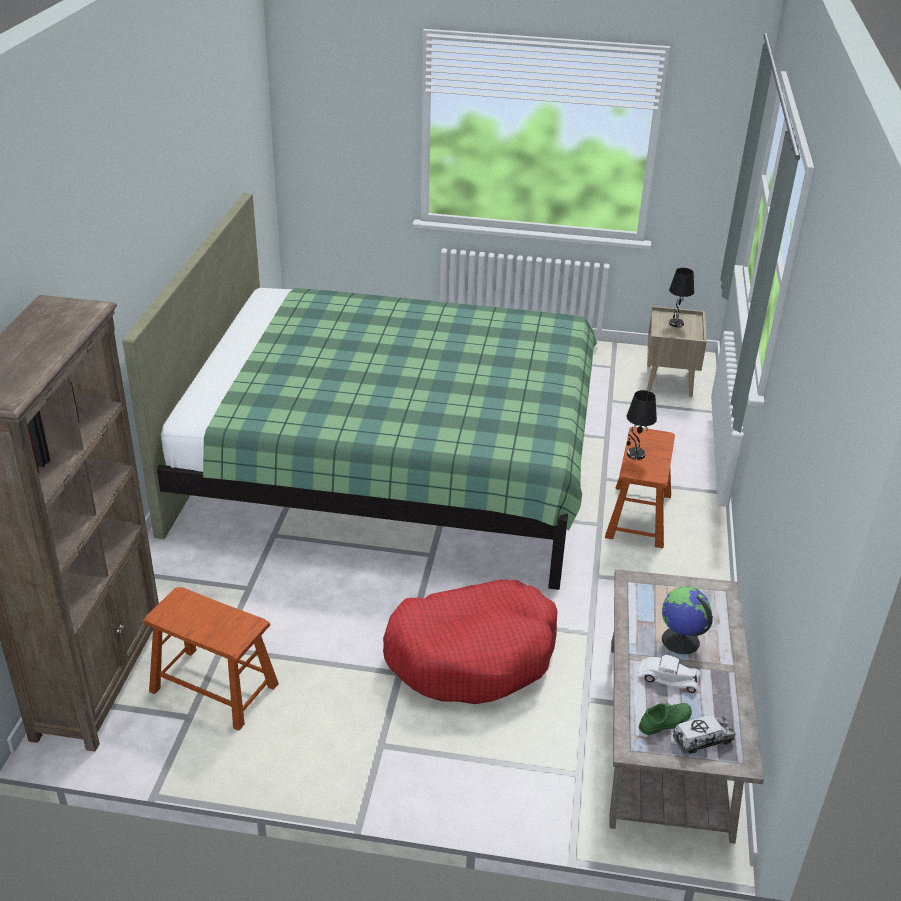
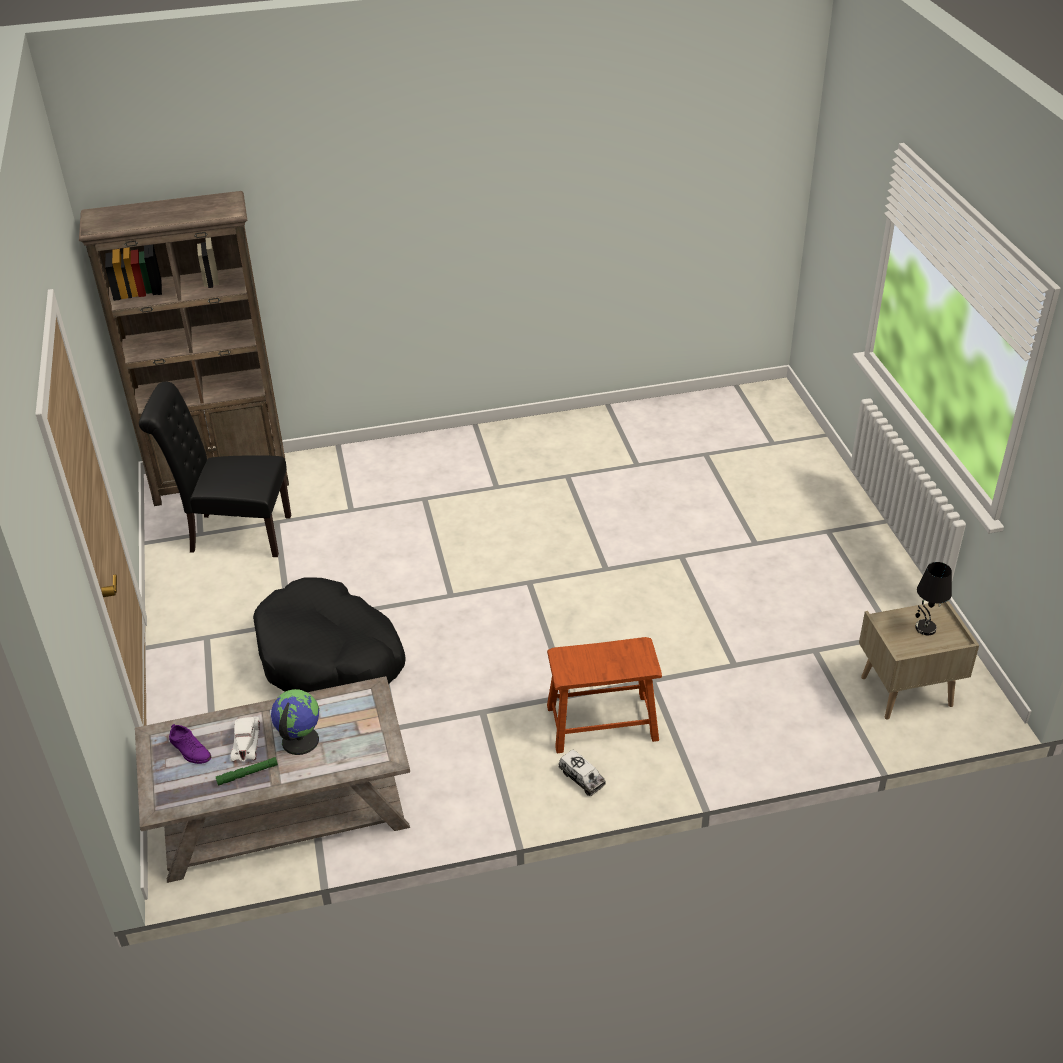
camera: 70 degrees right, 5 degrees up
(214, 688) = (233, 534): brown stool -> black chair
(390, 464) = (571, 528): green bed -> none
(472, 655) = (330, 658): red dog bed -> black dog bed
(635, 454) = (595, 651): black table lamp -> none
(665, 721) = (190, 750): green shoe -> purple shoe
(702, 740) = (175, 778): toy truck -> toy truck (582, 778)
(713, 685) = (247, 774): none -> green flashlight

